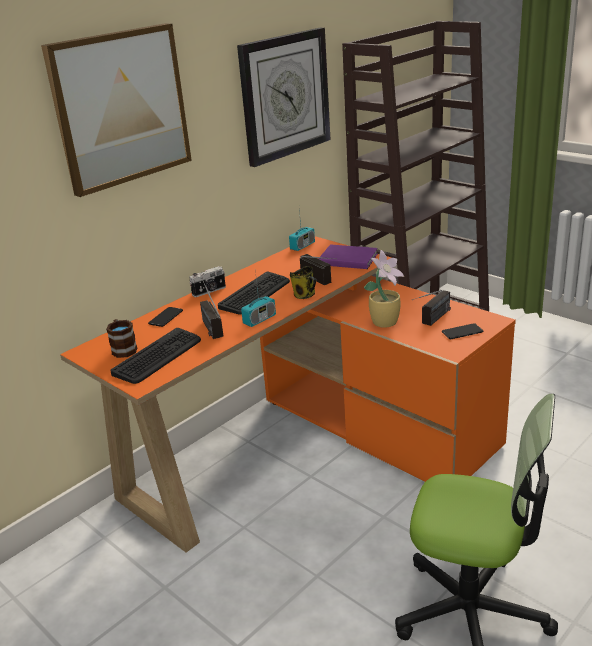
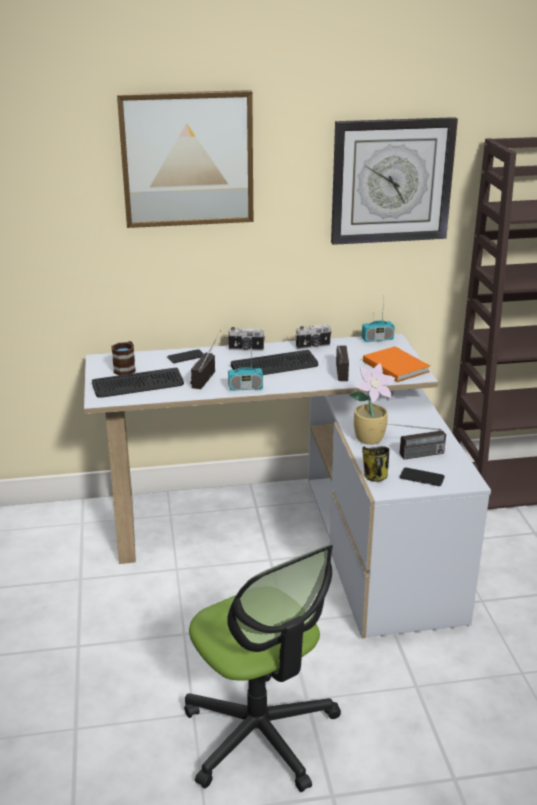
camera: 35 degrees right, 0 degrees up
(262, 269) = (313, 346): none -> camera
(305, 295) = (310, 383): mug -> mug (375, 477)
(306, 447) = (295, 535): orange desk -> white desk
(347, 259) = (395, 366): purple book -> orange book

